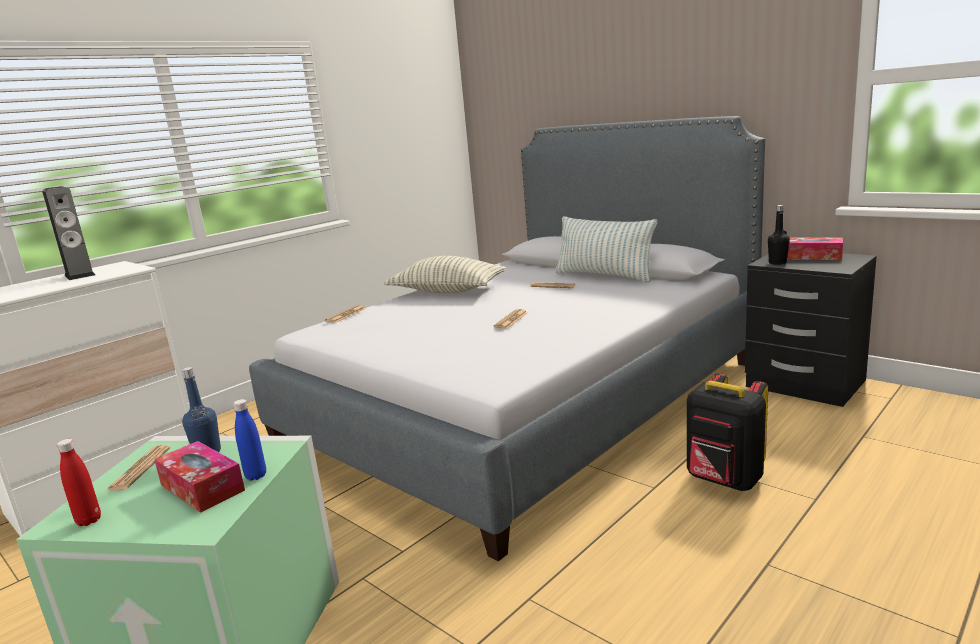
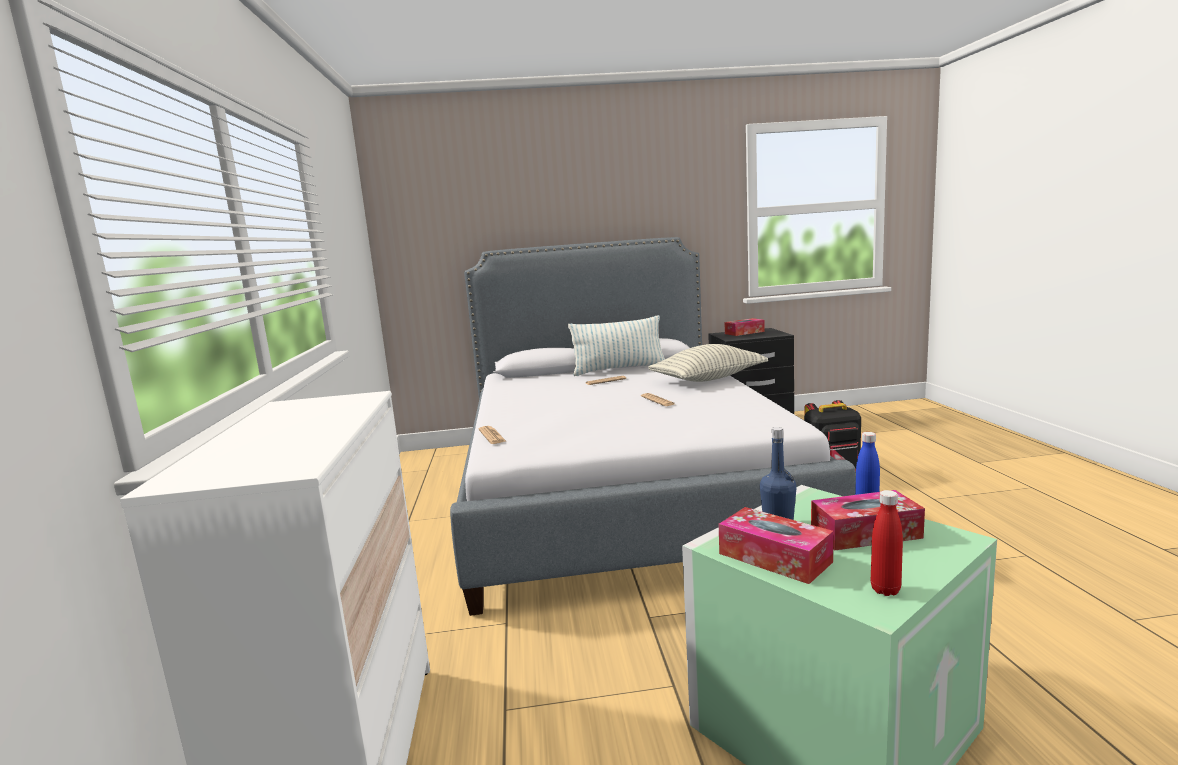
camera: 50 degrees left, 5 degrees down
(79, 275) = (294, 417): speaker -> none
(139, 469) = (774, 558): newspaper -> tissue box
(447, 291) = (524, 402): pillow -> pillow (708, 379)
(777, 263) = (738, 337): black bottle -> none

